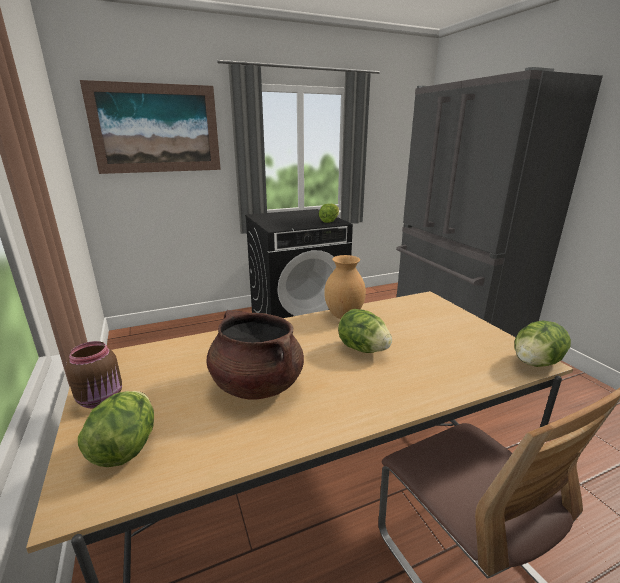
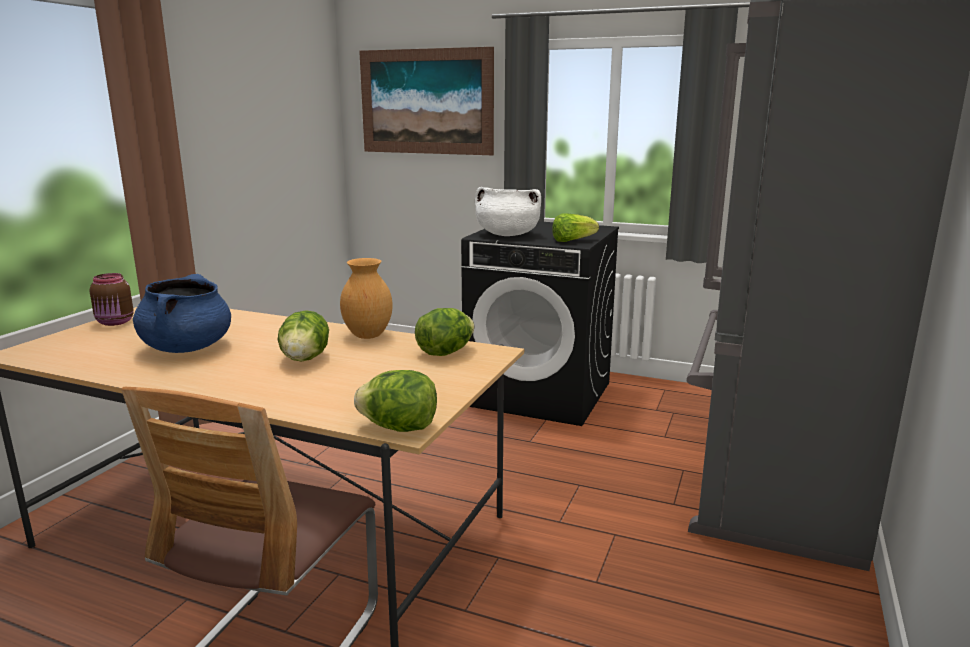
camera: 45 degrees right, 5 degrees down
(126, 448) = (70, 345): lettuce -> lettuce (445, 352)
(256, 384) = (187, 348): brown cooking pot -> blue cooking pot
(285, 224) = (507, 235): none -> white cooking pot

